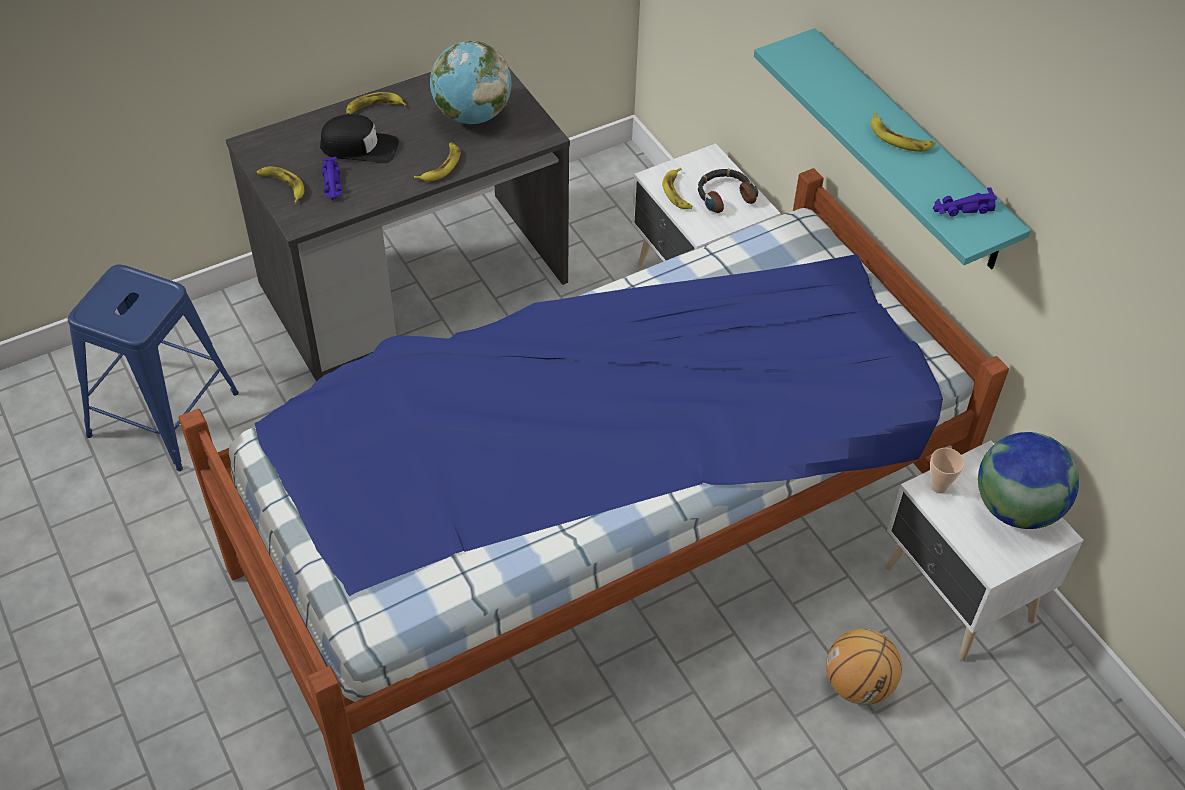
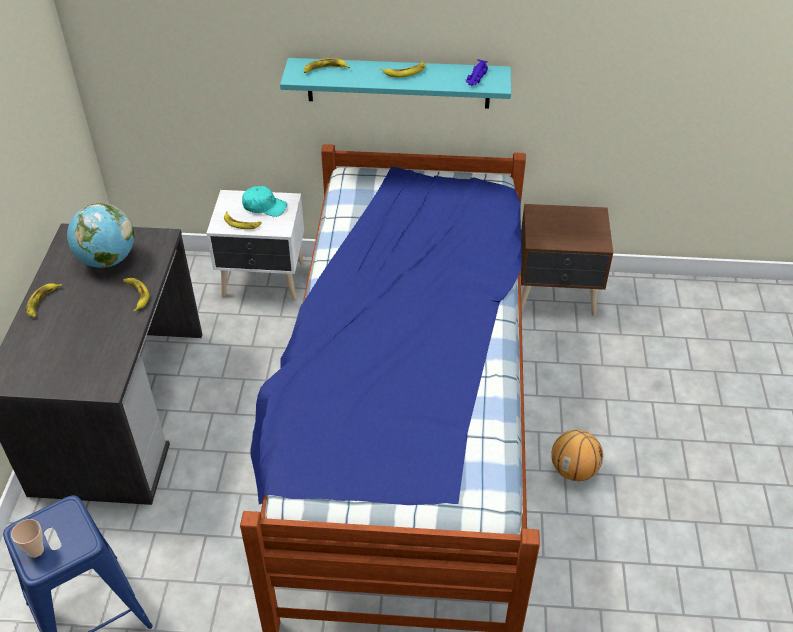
camera: 55 degrees left, 5 degrees down
(282, 186) = (61, 382): banana -> banana (325, 69)
(332, 184) = (91, 355): purple toy car -> none
(359, 147) = (71, 326): black cap -> none
(724, 195) = (264, 206): headphones -> turquoise cap
(858, 684) = (581, 361): basketball -> basketball (573, 470)
(939, 486) = (538, 236): cup -> cup (35, 550)
(957, 597) = (557, 295): white nightstand -> brown nightstand
(1016, 508) = (572, 218): globe -> none

